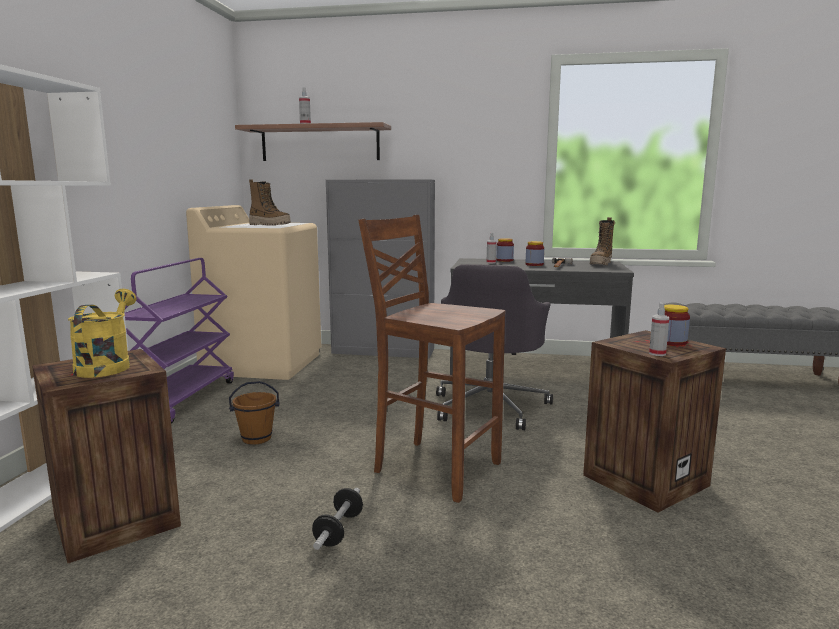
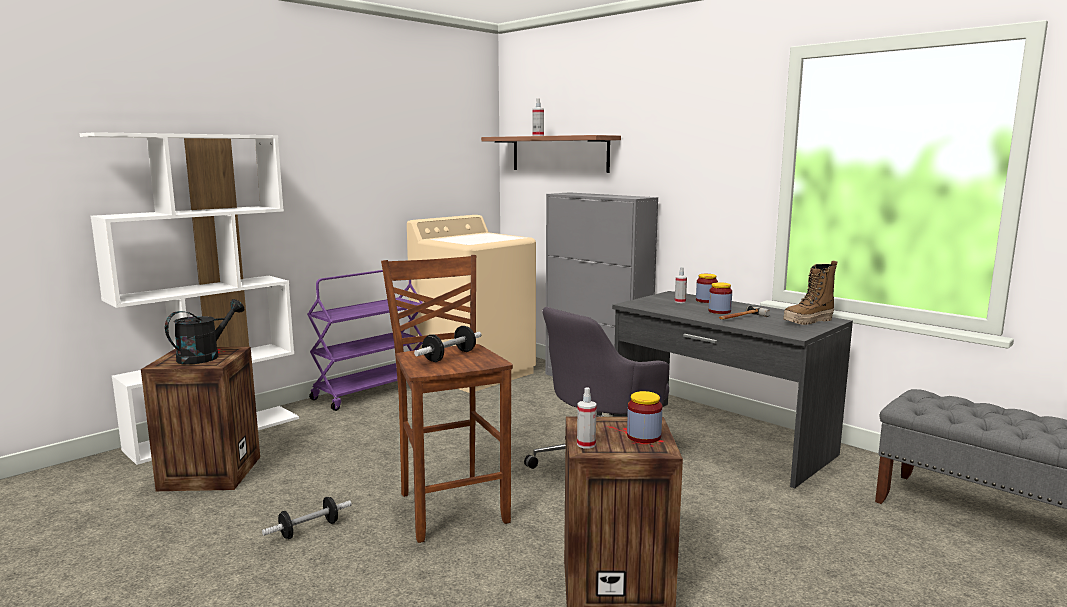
camera: 35 degrees right, 0 degrees up
(107, 365) = (205, 356): yellow watering can -> black watering can
(256, 438) = (369, 439): brown bucket -> none
(270, 225) = (478, 239): boot -> none
(440, 313) = (449, 356): none -> dumbbell

